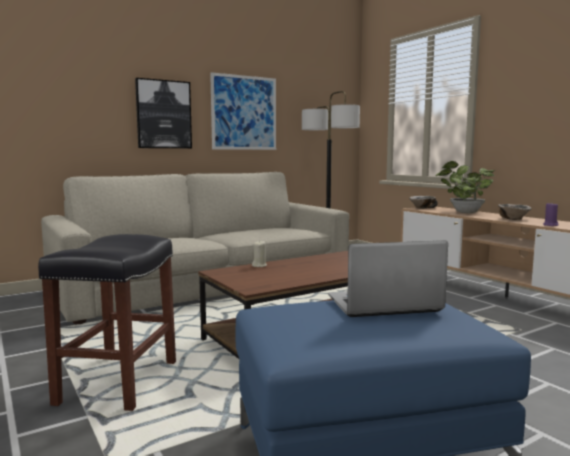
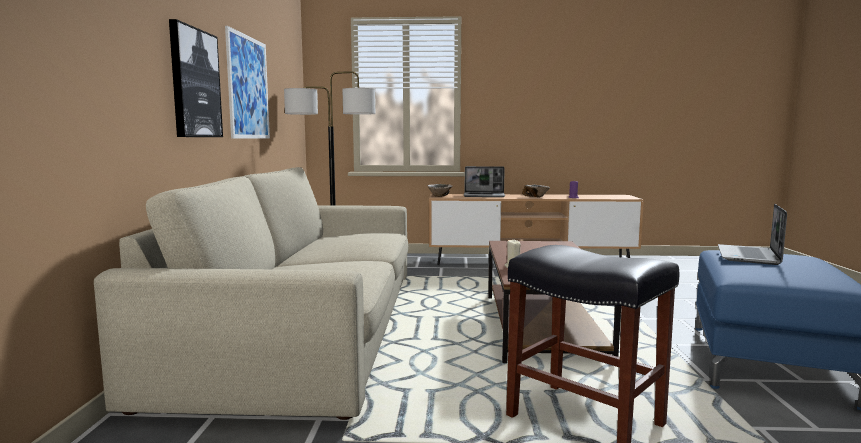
camera: 55 degrees left, 0 degrees up
(464, 212) = (484, 196): potted plant -> laptop

